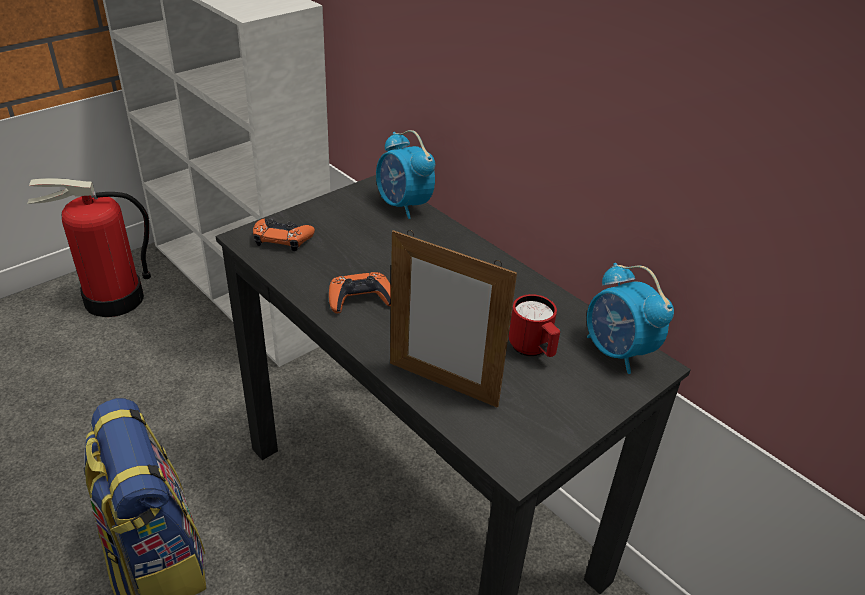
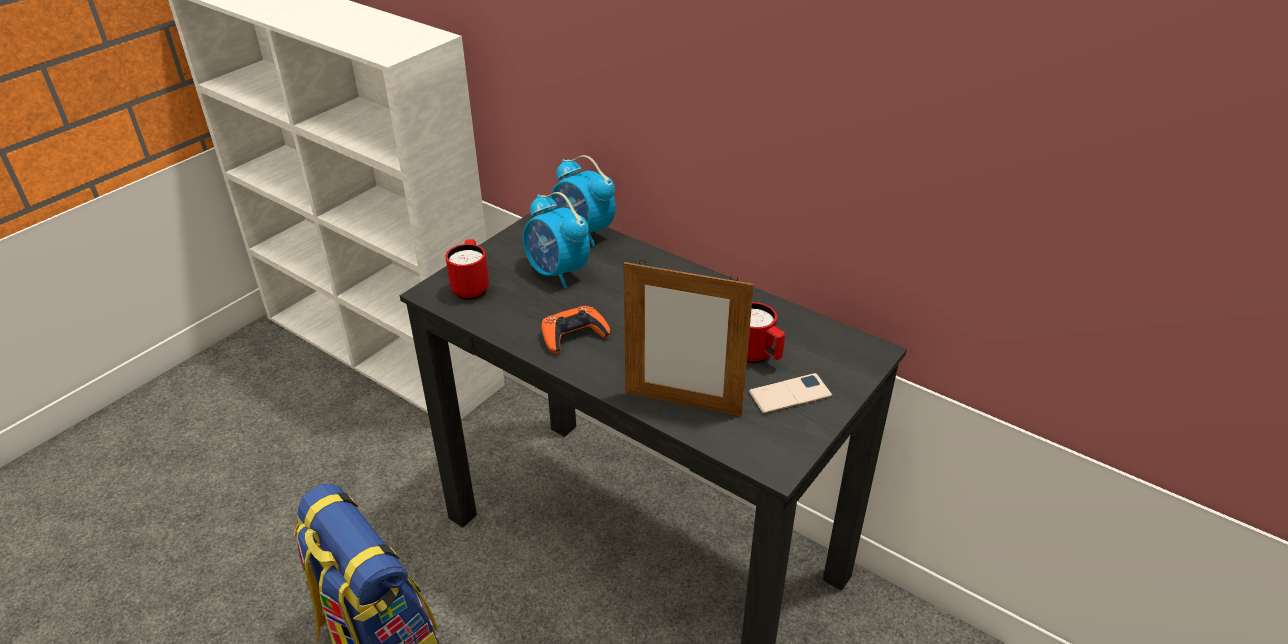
camera: 10 degrees left, 0 degrees up
(113, 300) = (239, 386): fire extinguisher -> none
(282, 238) = (471, 287): orange game controller -> red mug
(554, 394) = (790, 394): none -> phone
(617, 352) = (836, 344): alarm clock -> alarm clock (557, 273)

